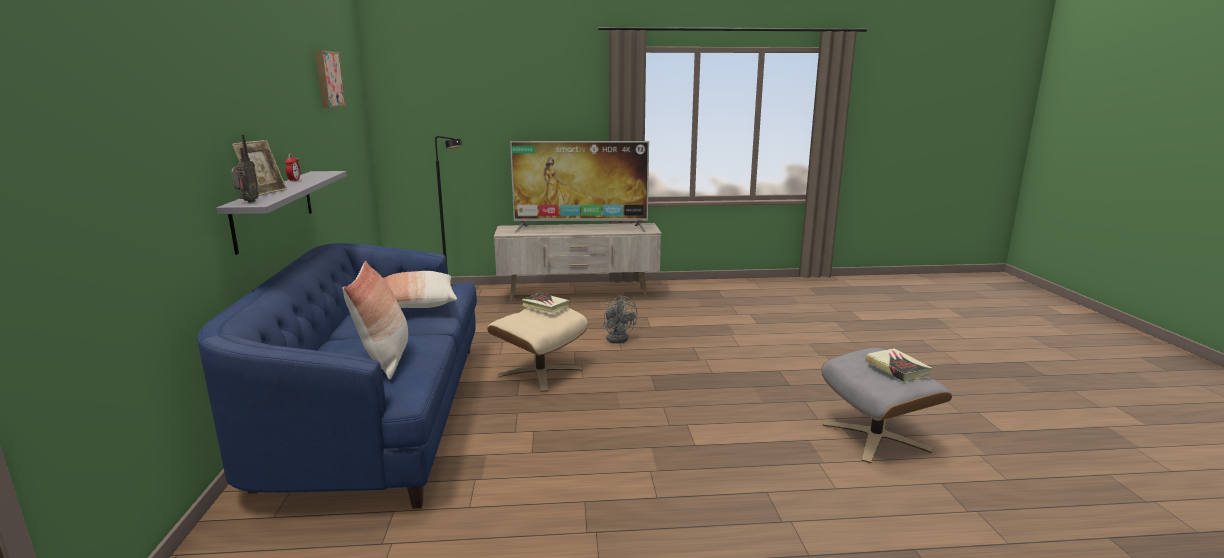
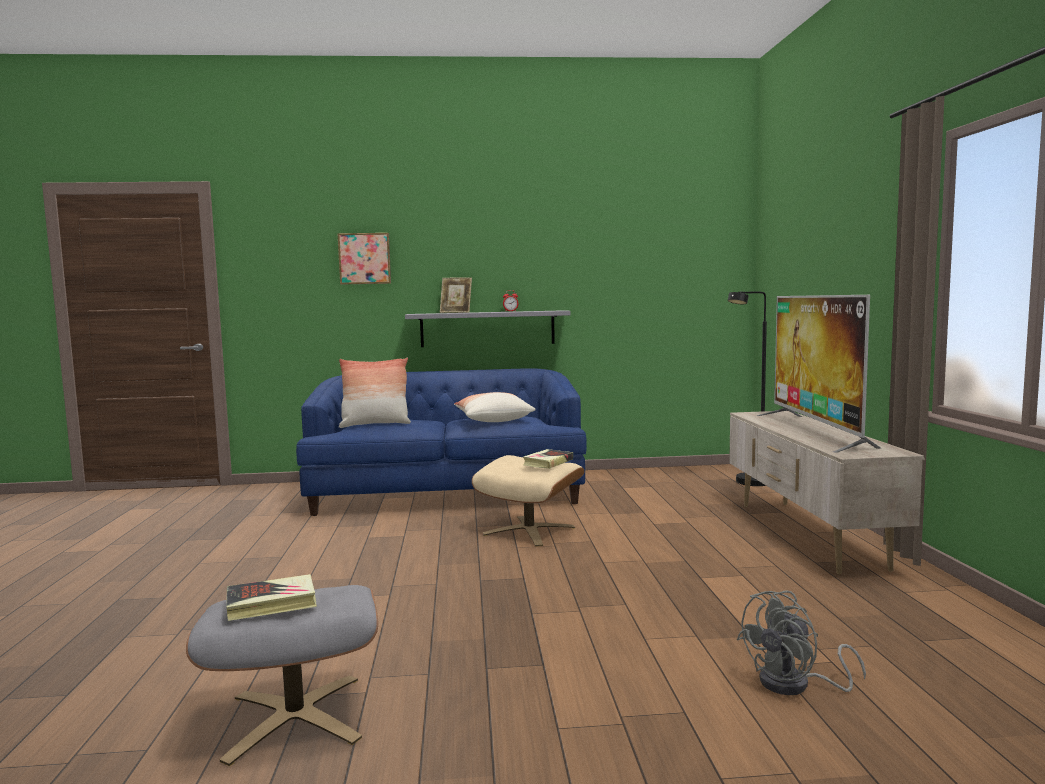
camera: 90 degrees right, 10 degrees down
(247, 202) = (420, 313): radio -> none
(327, 79) = (636, 234): picture -> picture (365, 258)
(618, 337) = (645, 560): grey fan -> grey fan (795, 685)

